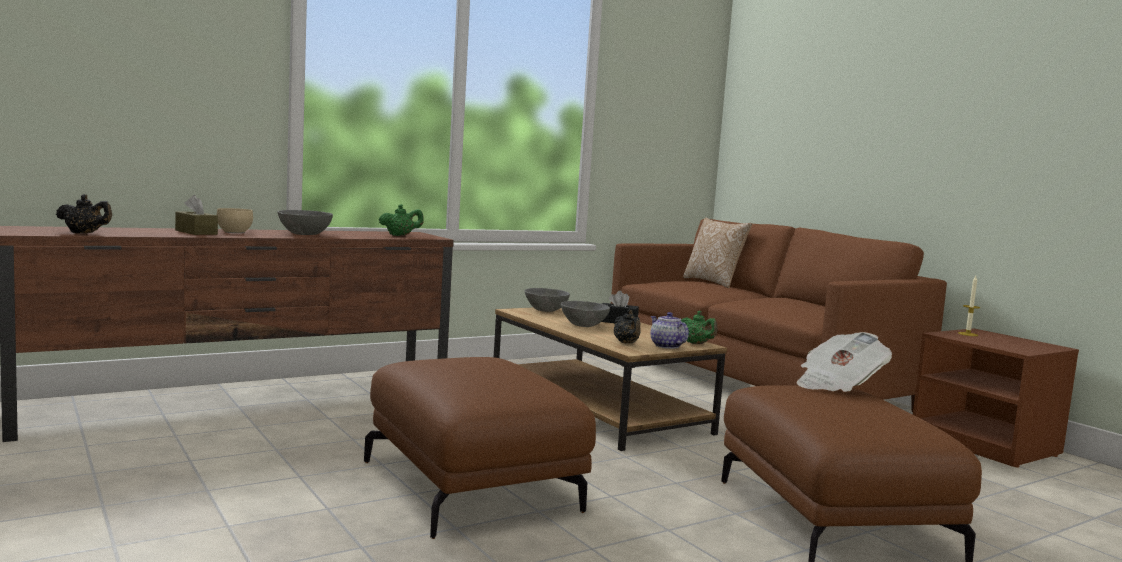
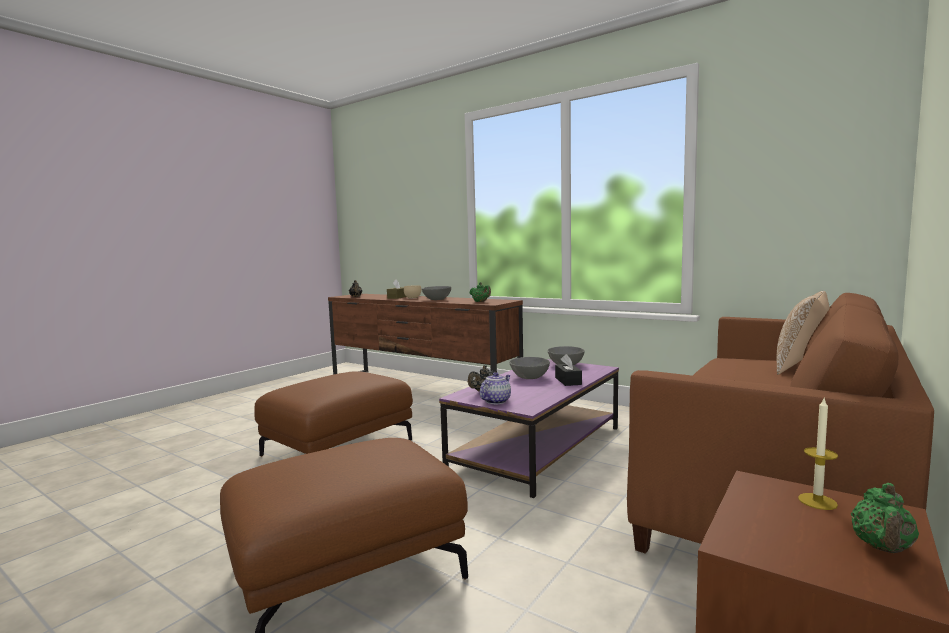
camera: 70 degrees right, 0 degrees up
(597, 408) = (539, 448): brown coffee table -> purple coffee table
(697, 344) = (525, 407): green teapot -> green teapot (882, 548)
(837, 385) = (399, 457): newspaper -> none

